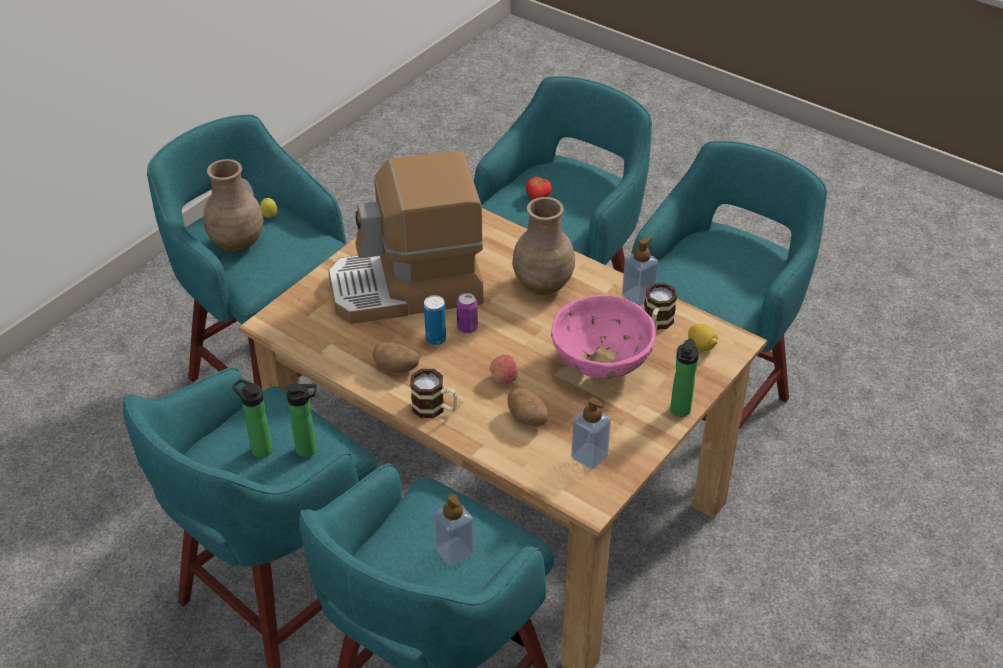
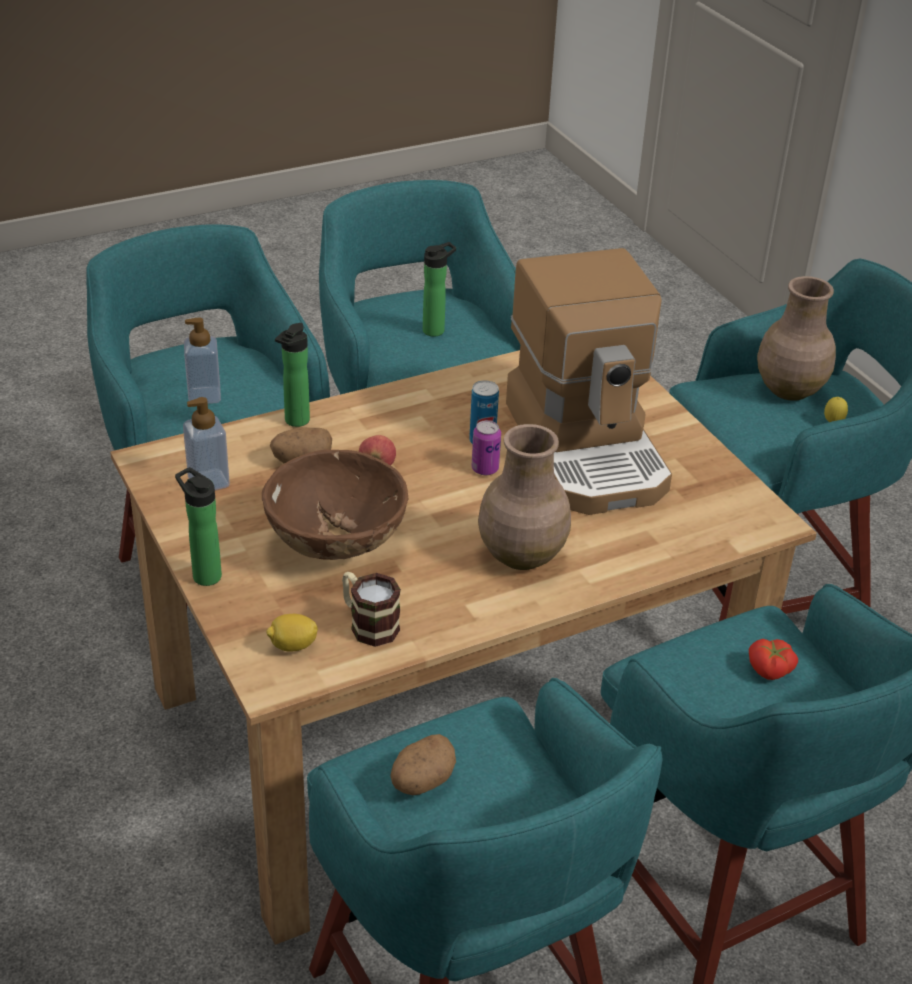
camera: 115 degrees right, 5 degrees down
(309, 450) = (410, 355): bottle -> bottle (295, 422)
(397, 368) = (456, 403): potato -> potato (421, 781)
(407, 289) = (588, 448): coffee machine -> coffee machine turned 150 degrees clockwise
(435, 408) = (373, 408): mug -> none
(601, 364) = (336, 545): pink bowl -> brown bowl
(638, 296) = (434, 630): soap dispenser -> none

